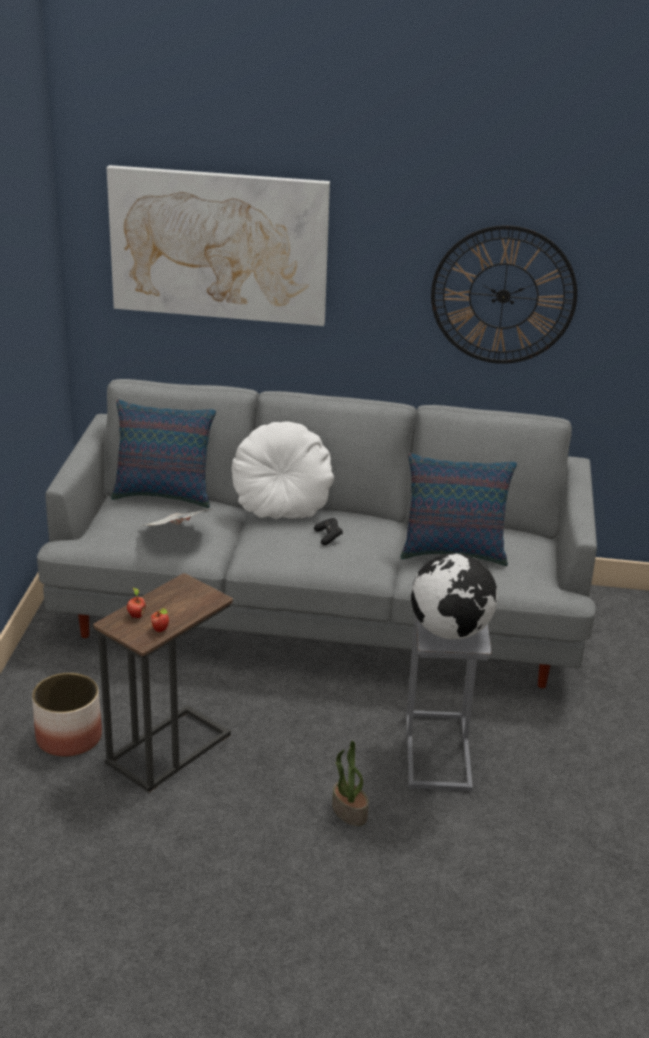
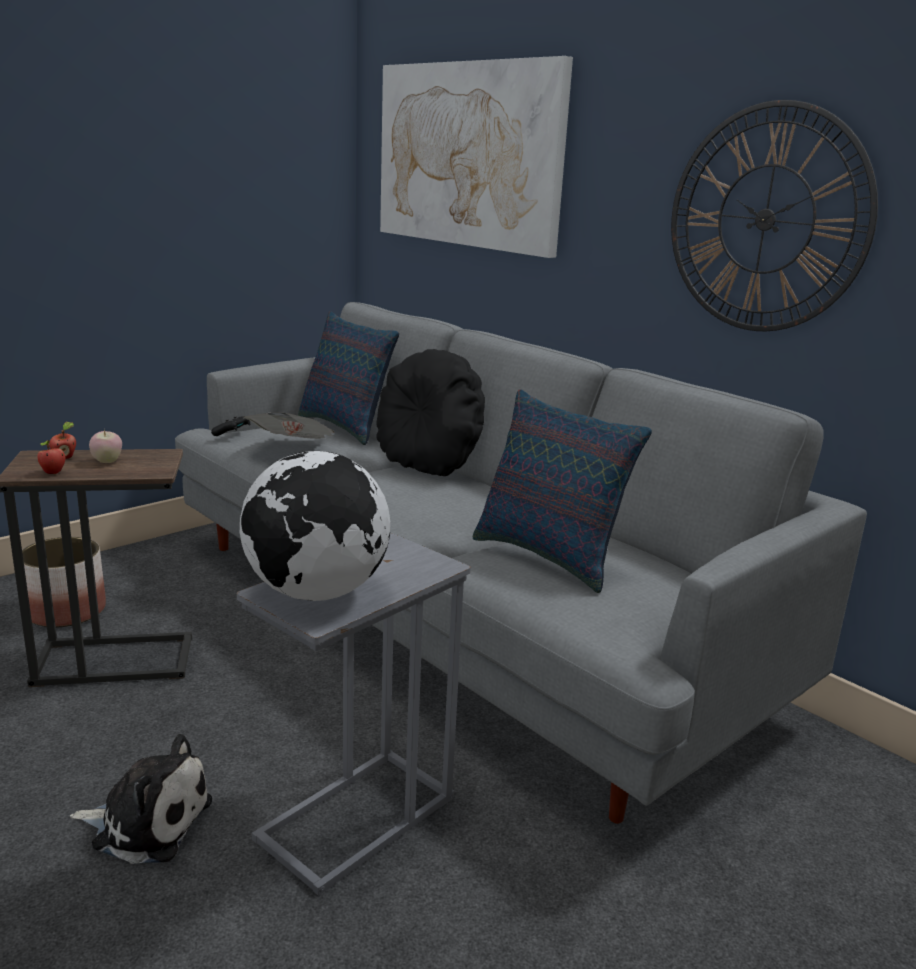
camera: 40 degrees right, 10 degrees down
(169, 605) = (107, 462): none -> apple
(282, 511) = (427, 467): white pillow -> black pillow
(328, 537) = (430, 496): black game controller -> black game controller (232, 433)
(348, 811) = (147, 822): potted plant -> plush toy

